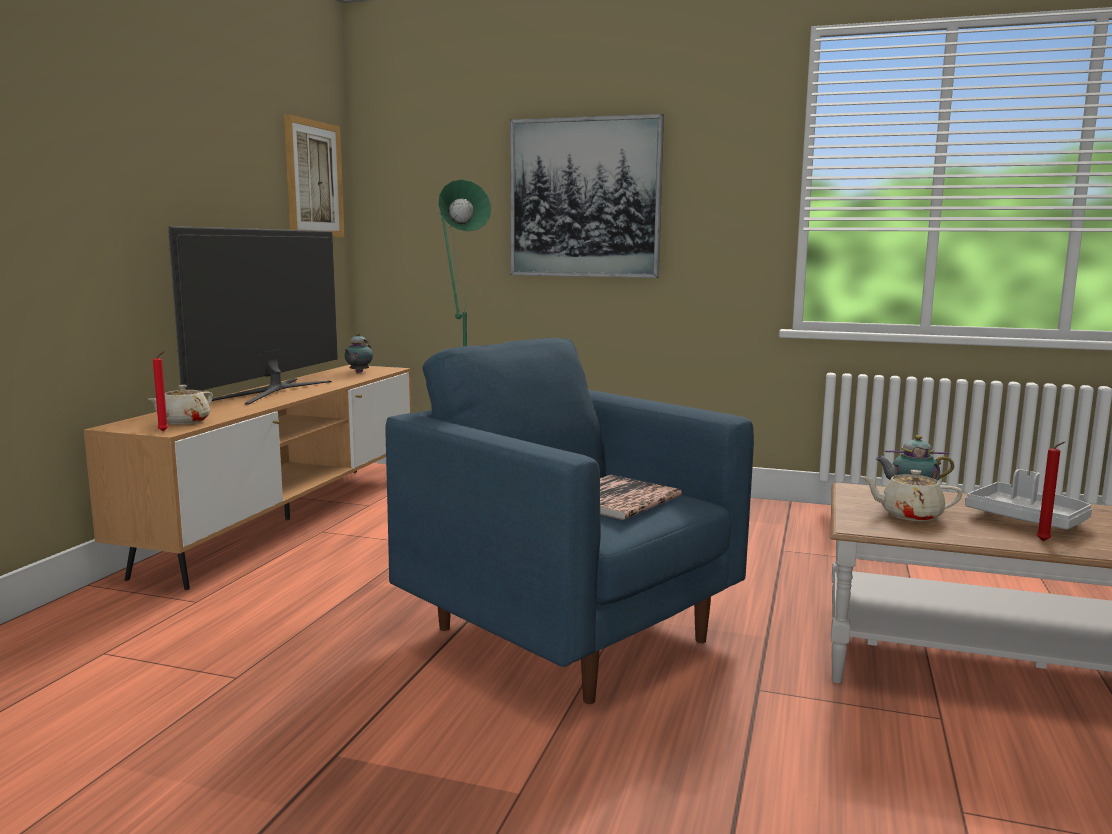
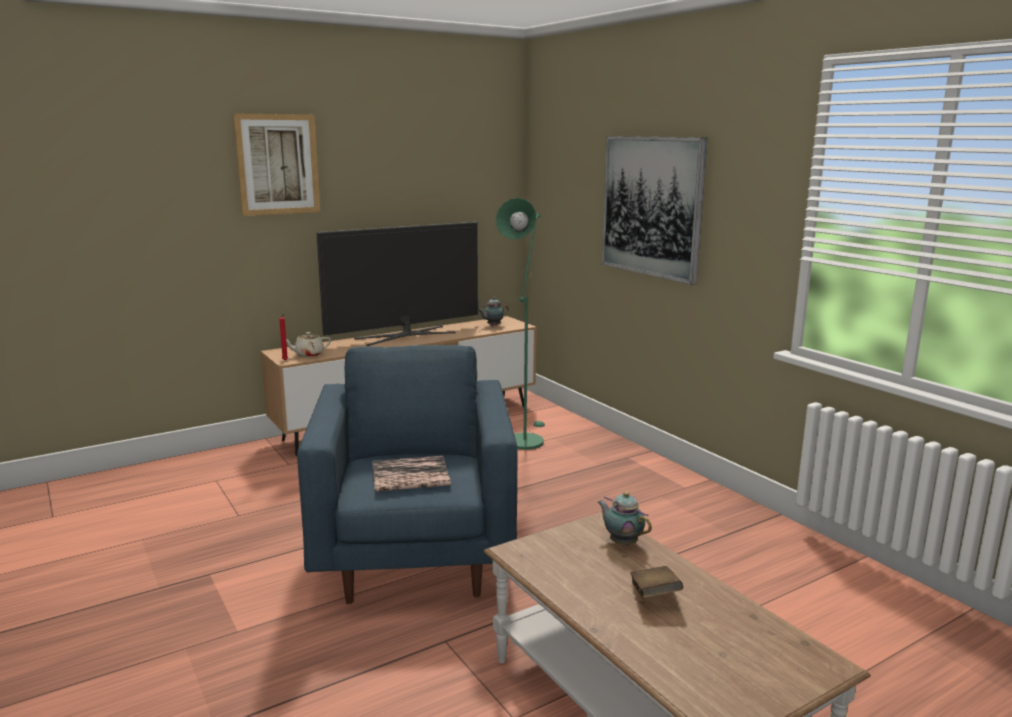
camera: 40 degrees right, 5 degrees up
(314, 179) = (482, 180): picture -> picture (277, 164)
(909, 515) = (574, 556): beige teapot -> none
(1027, 519) = (654, 595): grey tray -> brown book
(1044, 542) = (605, 616): red candle -> none

